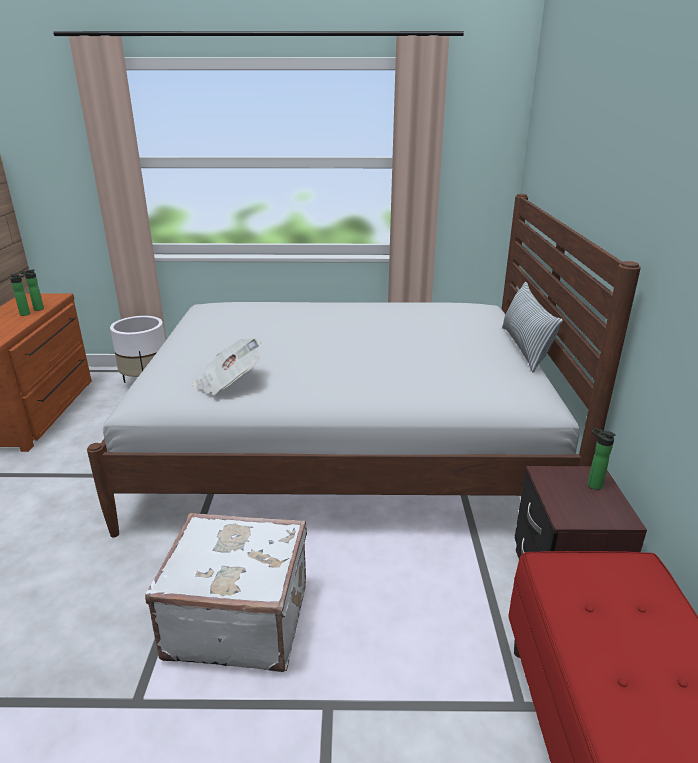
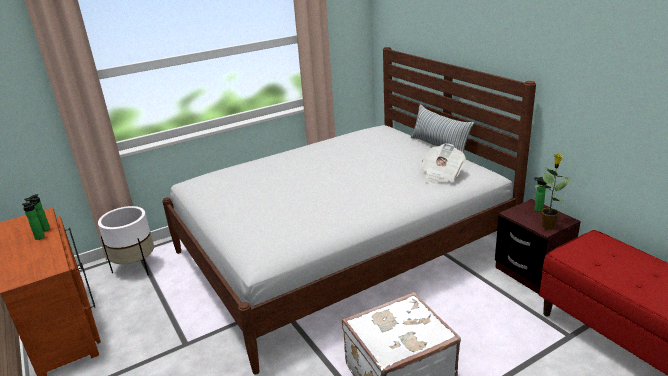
camera: 30 degrees left, 0 degrees up
(228, 383) = (306, 225): newspaper -> newspaper (441, 175)
(580, 513) = (548, 225): none -> potted plant

